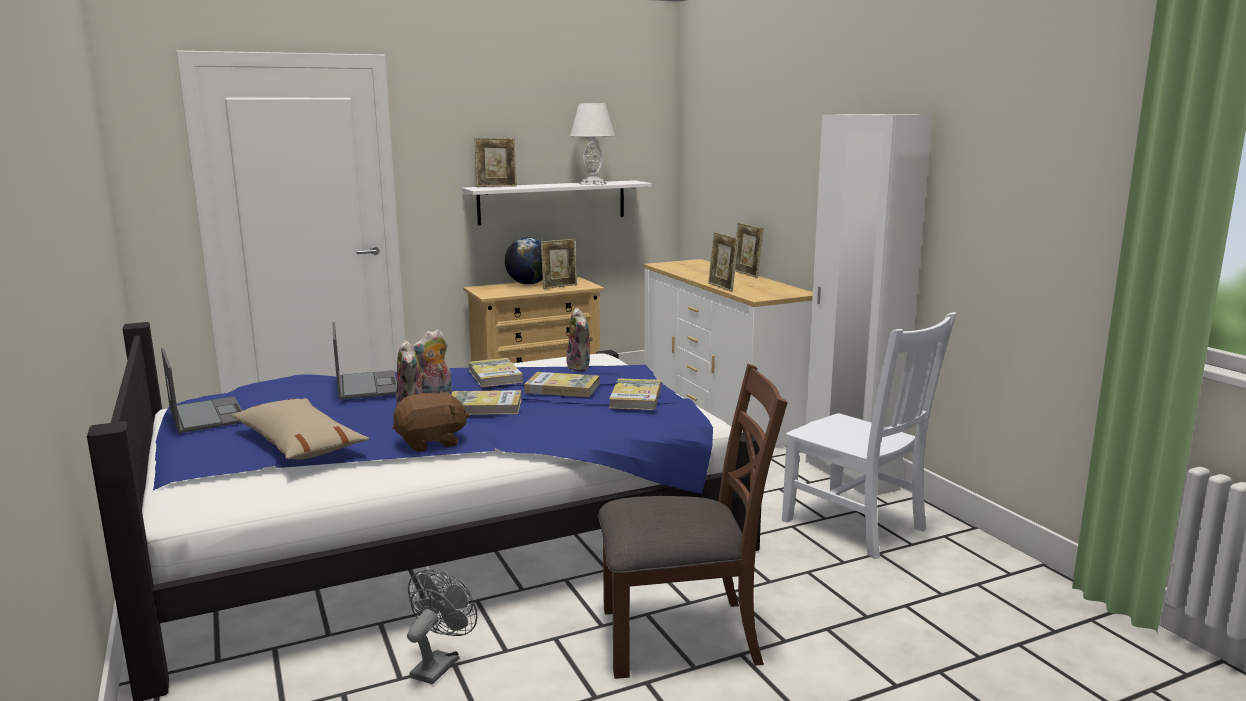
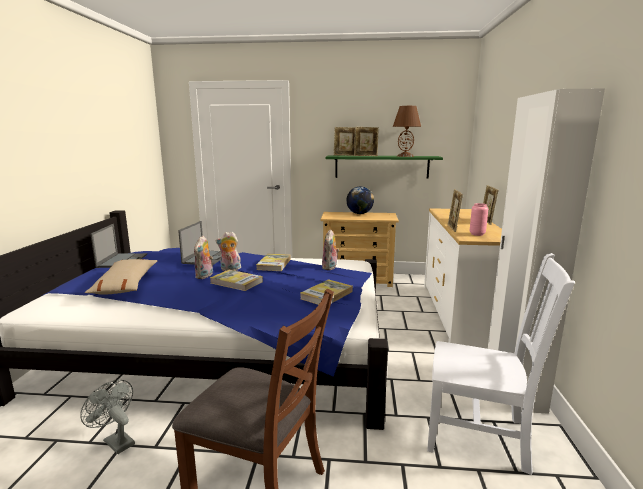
camera: 30 degrees right, 0 degrees up
(431, 443) = (178, 299): brown plush toy -> none
(439, 664) = (116, 441): grey fan -> grey fan turned 105 degrees counterclockwise
(552, 202) = (381, 166): white shelf -> green shelf
(559, 286) = (373, 217): picture frame -> picture frame (366, 156)
(562, 388) = (295, 279): book -> none
(593, 183) = (405, 156): white table lamp -> brown table lamp
(761, 291) = (477, 234): none -> pink vase
(857, 526) = (480, 436): white chair -> white chair turned 60 degrees counterclockwise

